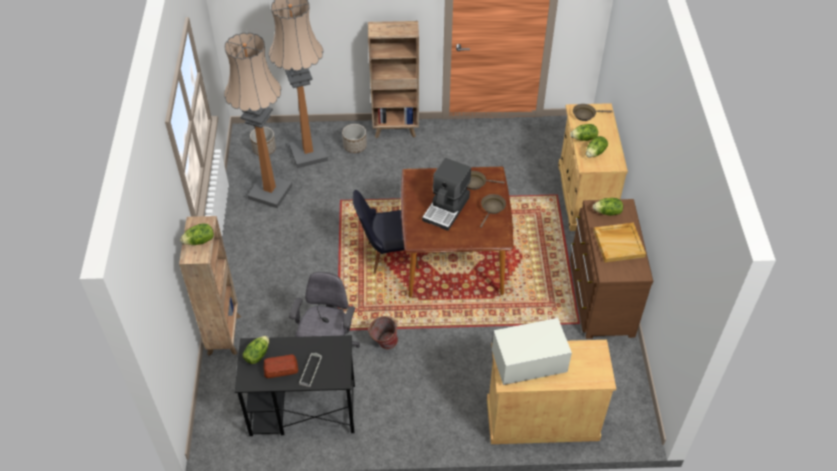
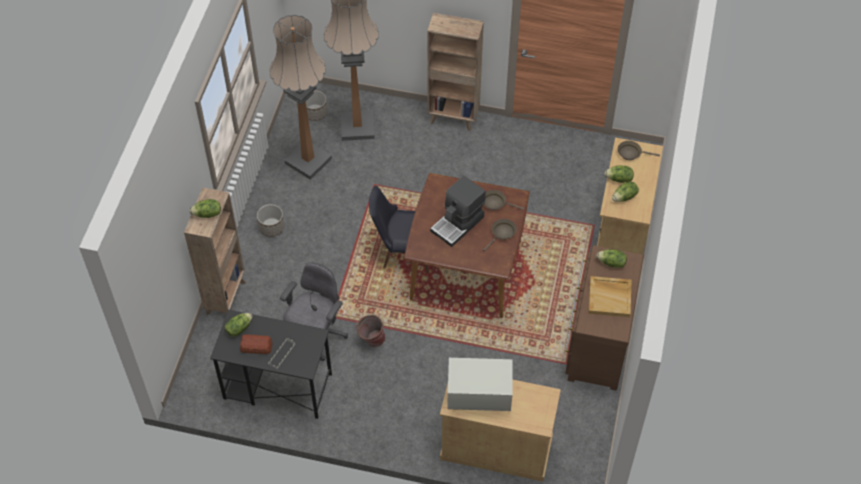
camera: 15 degrees right, 5 degrees up
(355, 146) = (406, 128): planter -> planter (272, 227)

